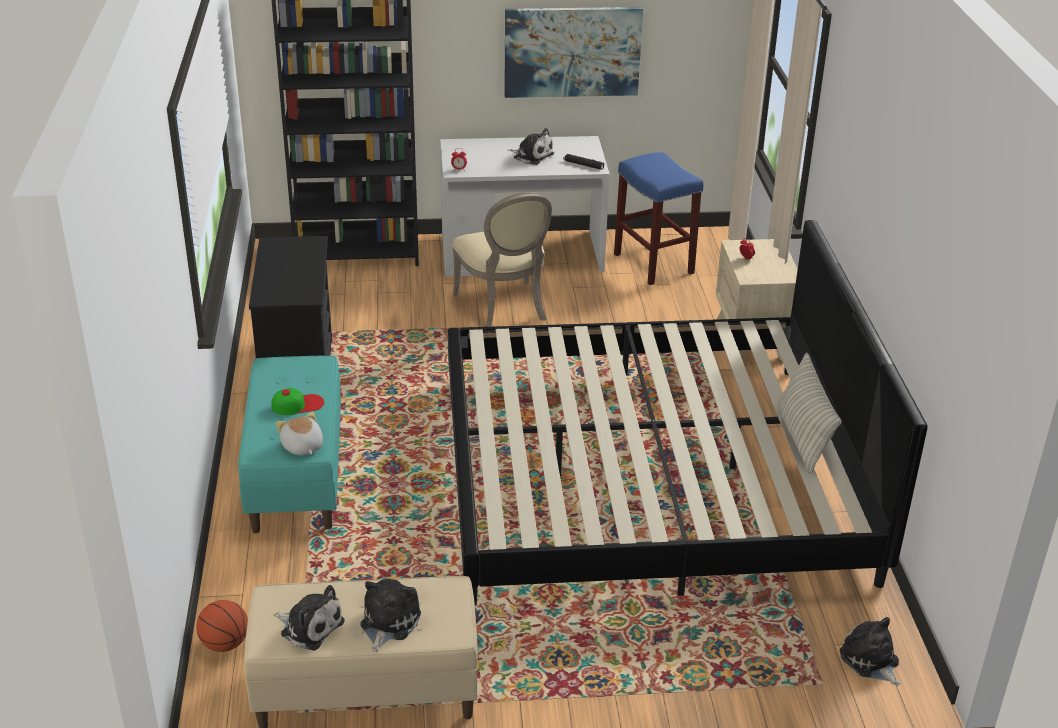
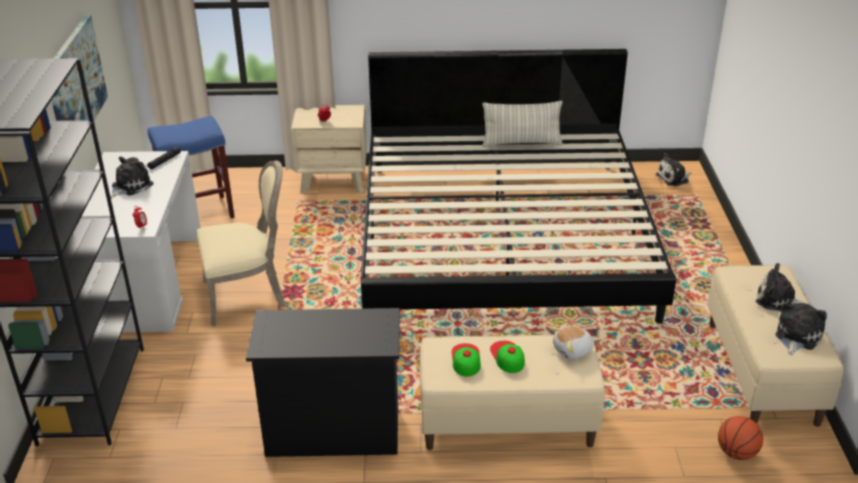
camera: 85 degrees left, 0 degrees up
(296, 380) = (465, 359): none -> cap
(296, 474) = (506, 423): turquoise bench -> beige bench

